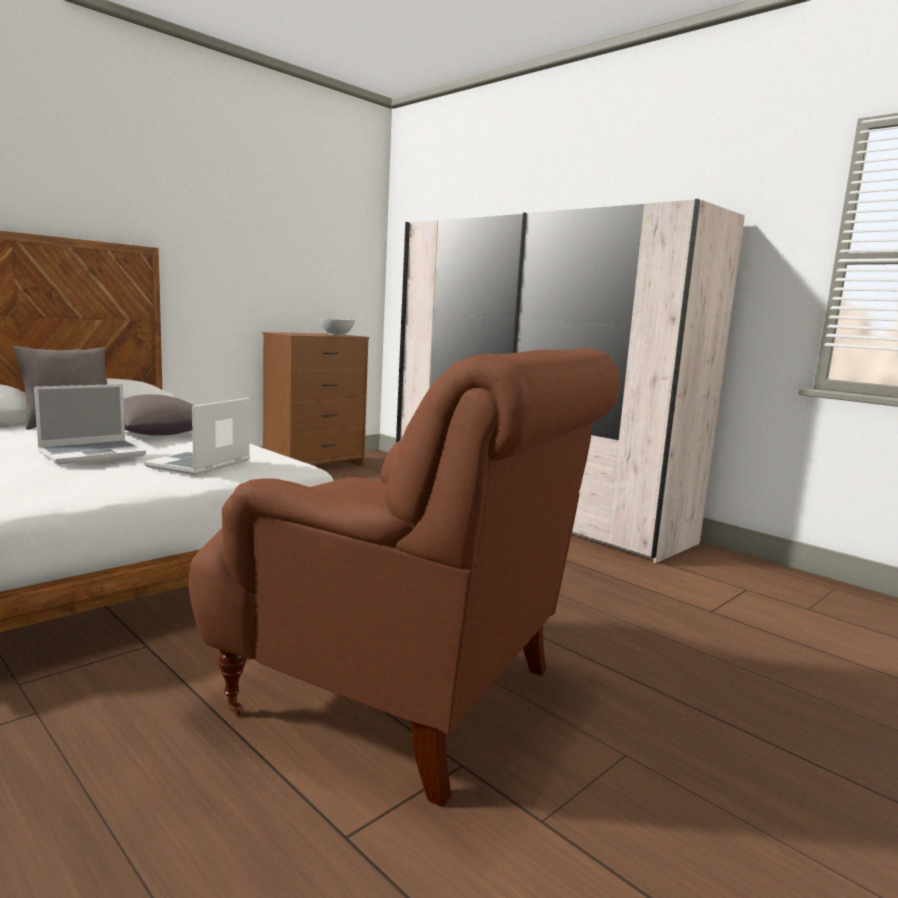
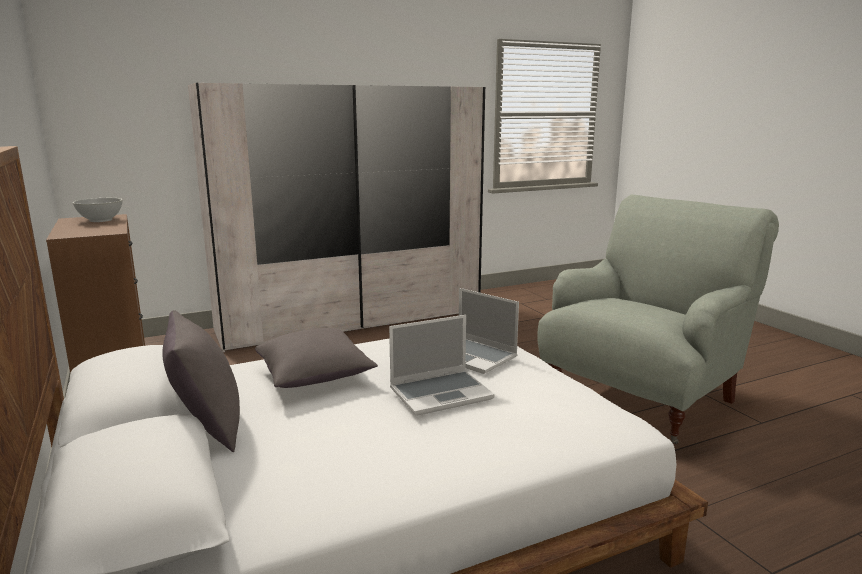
camera: 70 degrees left, 5 degrees up
(93, 454) = (441, 393): laptop -> laptop turned 90 degrees clockwise
(403, 692) = (642, 398): brown armchair -> grey armchair

